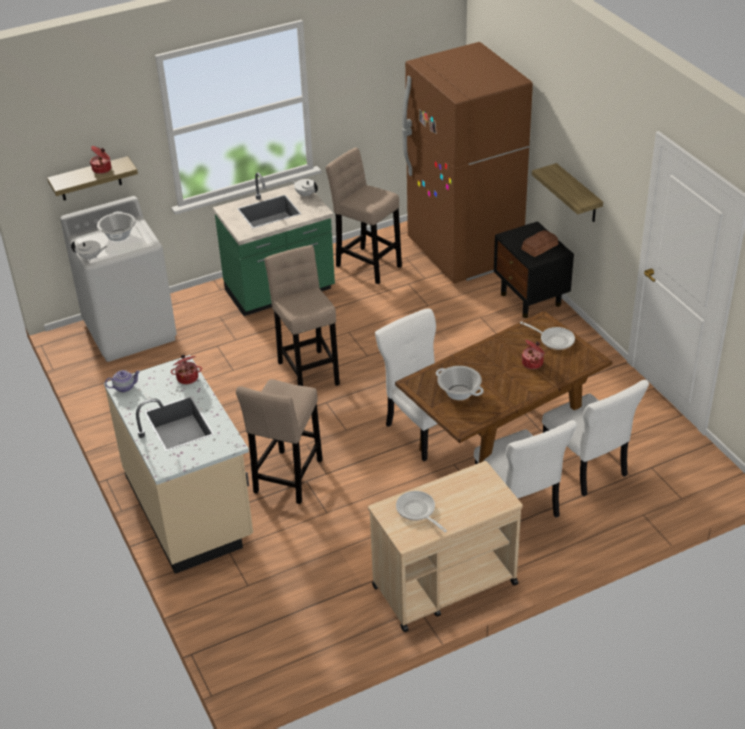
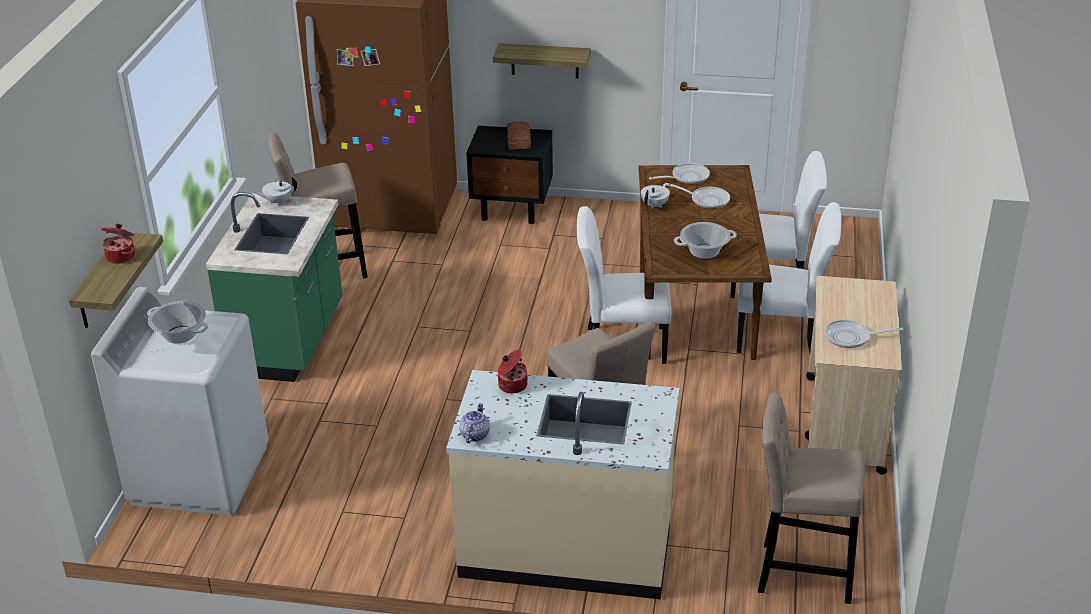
camera: 55 degrees left, 5 degrees down
(91, 257) = (194, 369): white teapot -> white teapot (655, 205)
(308, 370) = (444, 376): beige stool -> beige stool (799, 572)
(533, 363) = (706, 200): cooking pot -> frying pan

